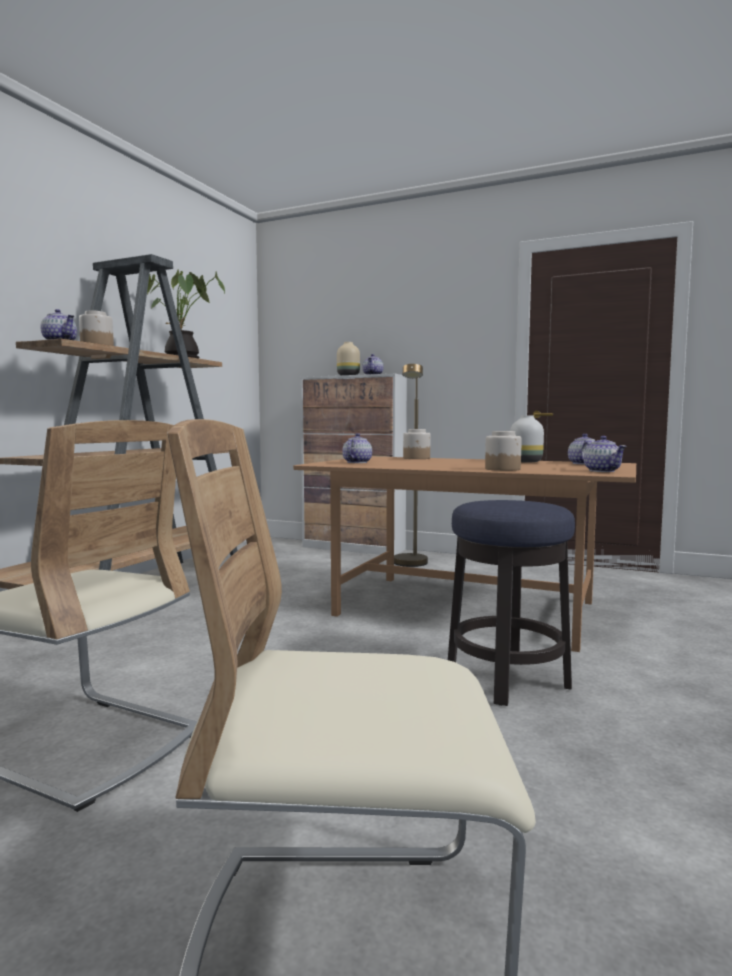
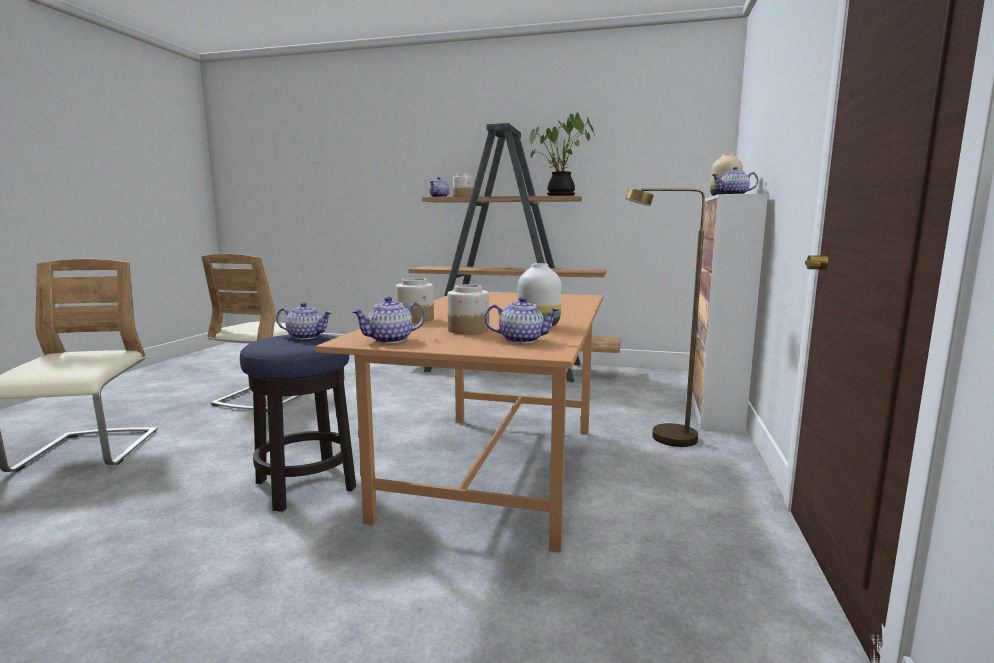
camera: 80 degrees right, 5 degrees up
(357, 462) = (493, 296): teapot -> teapot (306, 336)
(416, 458) = (573, 303): jar -> jar (468, 330)

